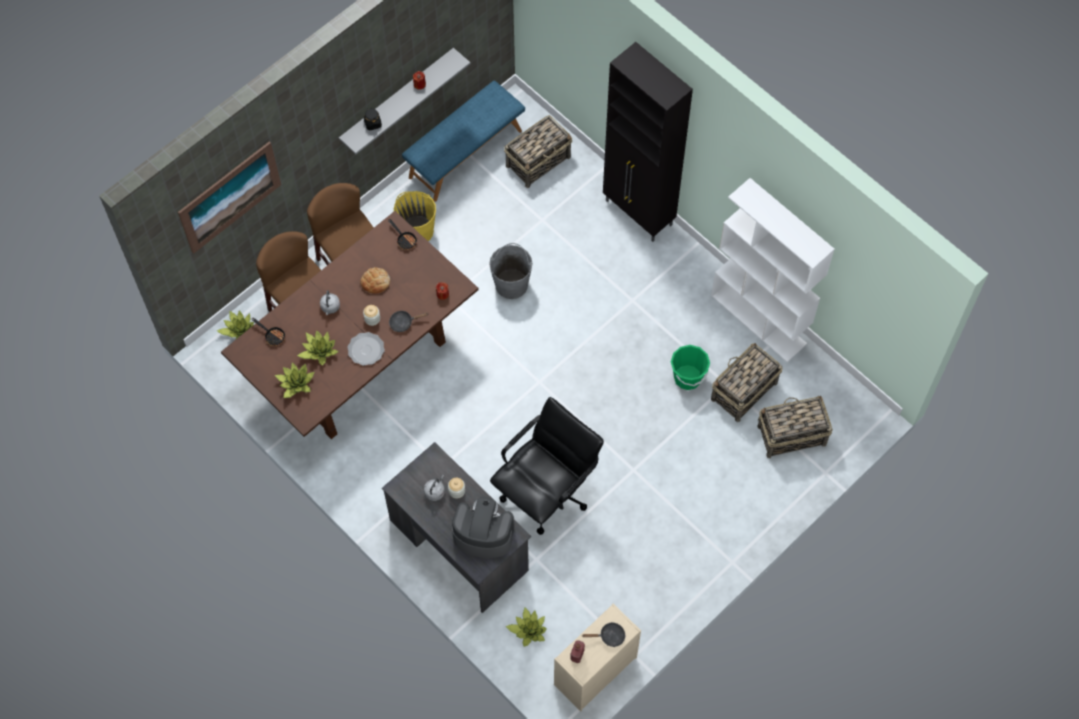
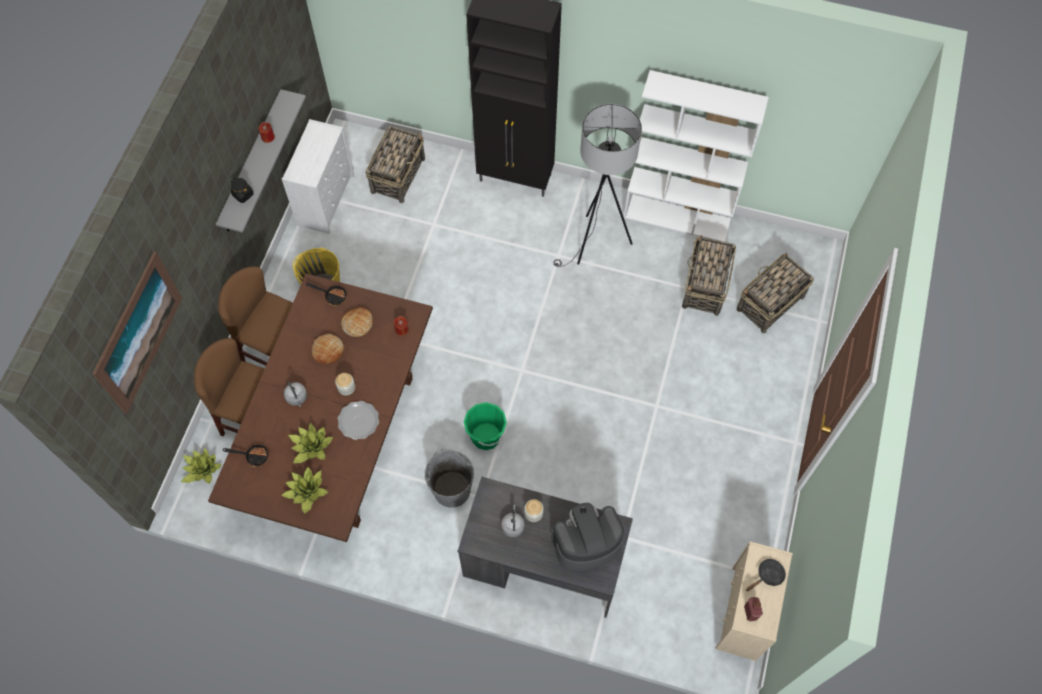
camera: 30 degrees left, 0 degrees up
(403, 322) = (380, 375): black frying pan -> none
(411, 272) = (357, 323): none -> bread
(465, 153) = (326, 199): blue bench -> white dresser
(511, 284) = (441, 294): grey bucket -> grey bucket (452, 489)
(528, 630) = (659, 609): potted plant -> none
(546, 492) = (592, 468): black office chair -> none
(671, 307) = (596, 245): none -> grey floor lamp
(687, 377) = (650, 299): green bucket -> green bucket (486, 436)

